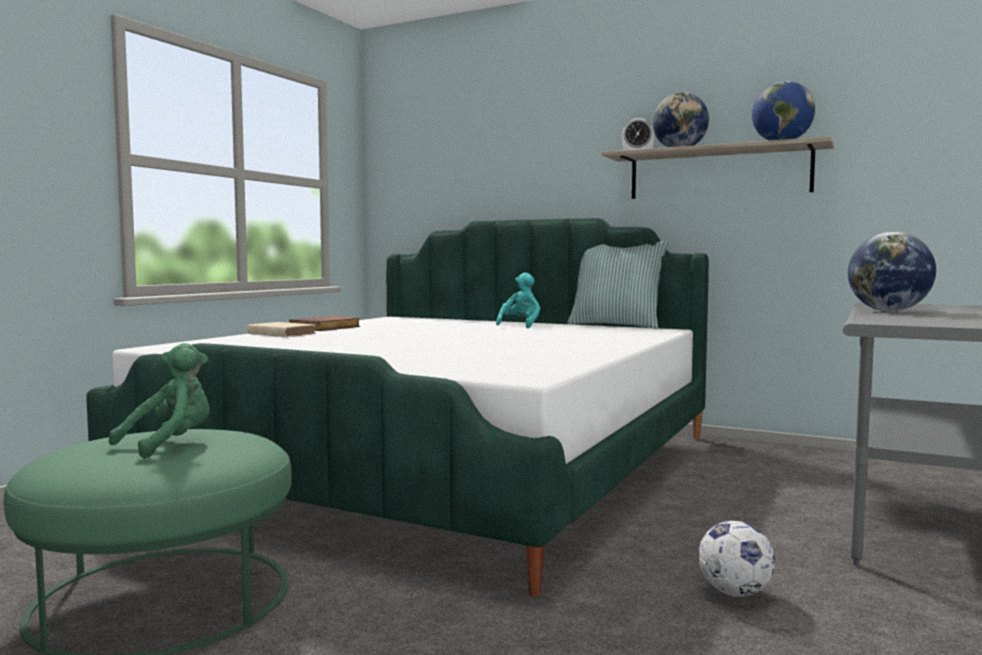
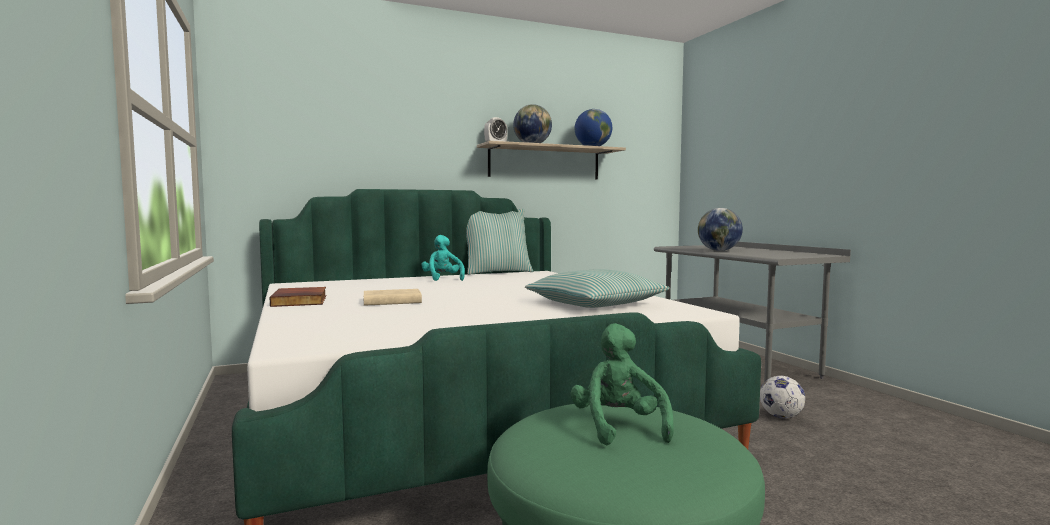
camera: 50 degrees left, 0 degrees up
(280, 334) = (306, 312): beige book -> beige book (390, 301)
(488, 357) = (595, 303): none -> pillow

